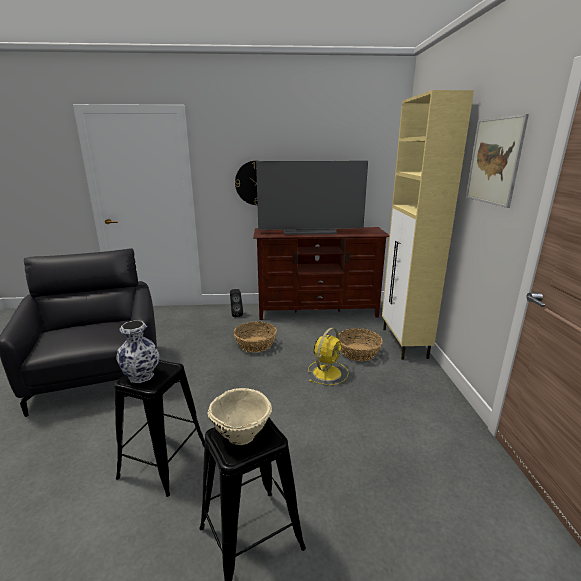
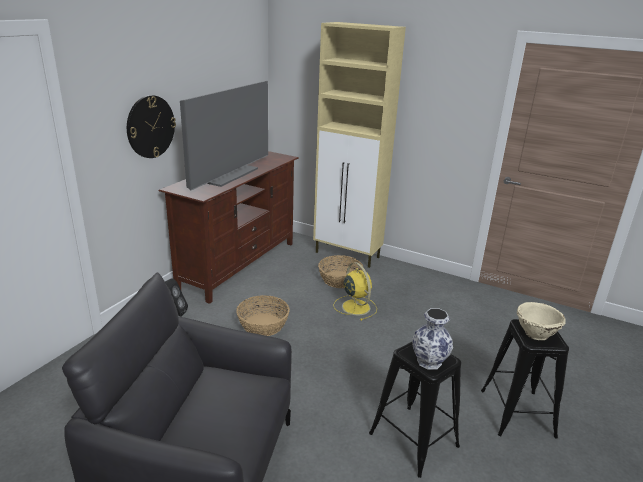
camera: 60 degrees left, 5 degrees up
(494, 161) = (441, 87): picture -> none

